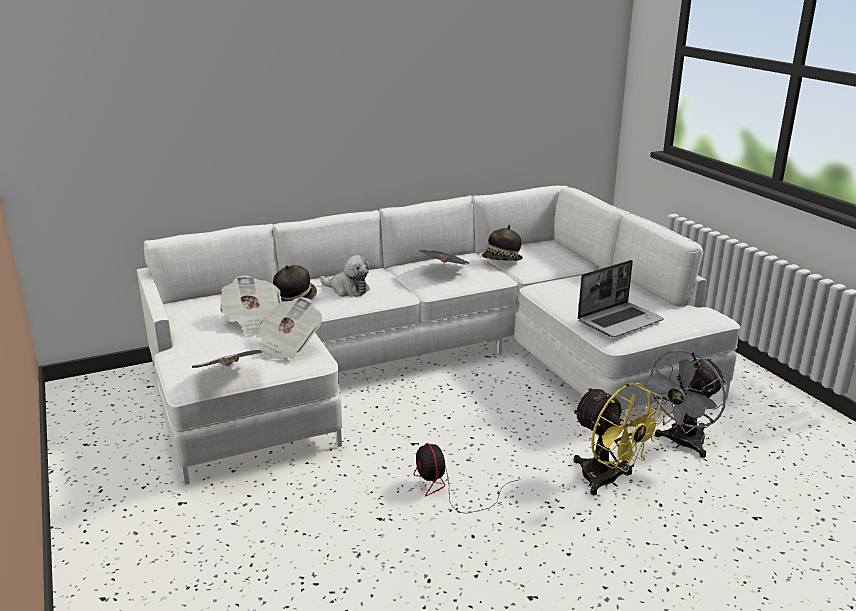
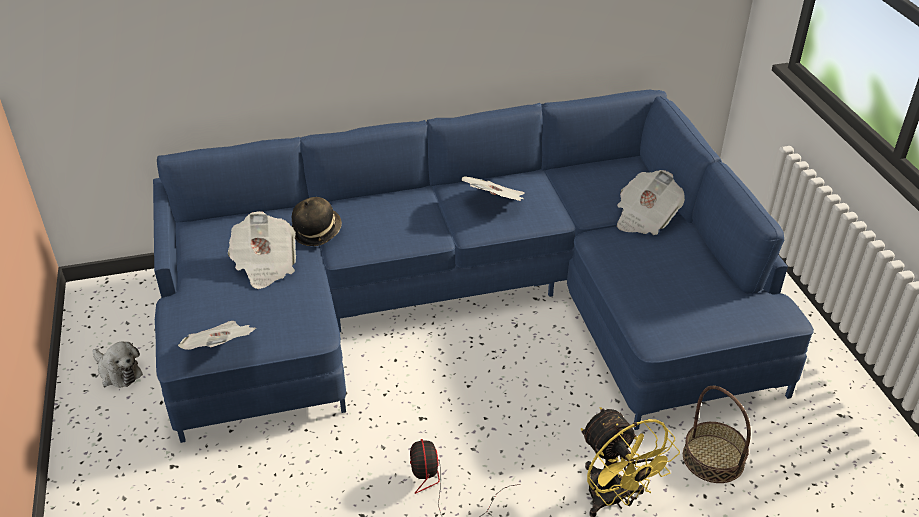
camera: 10 degrees right, 15 degrees up
(286, 347) = (290, 310): newspaper -> newspaper (645, 218)
(347, 289) = (377, 222): plush toy -> plush toy (118, 372)
(430, 363) = (468, 302): white sofa -> blue sofa
(502, 261) = (566, 189): hat -> none
(620, 321) = (669, 311): laptop -> none
(681, 444) = (713, 458): grey fan -> basket

